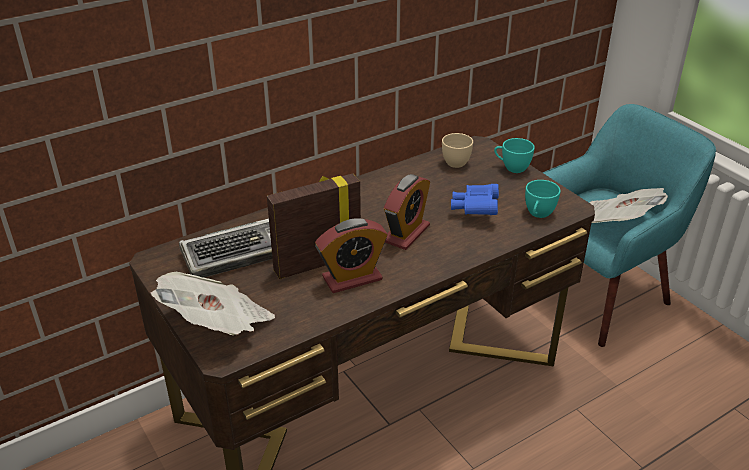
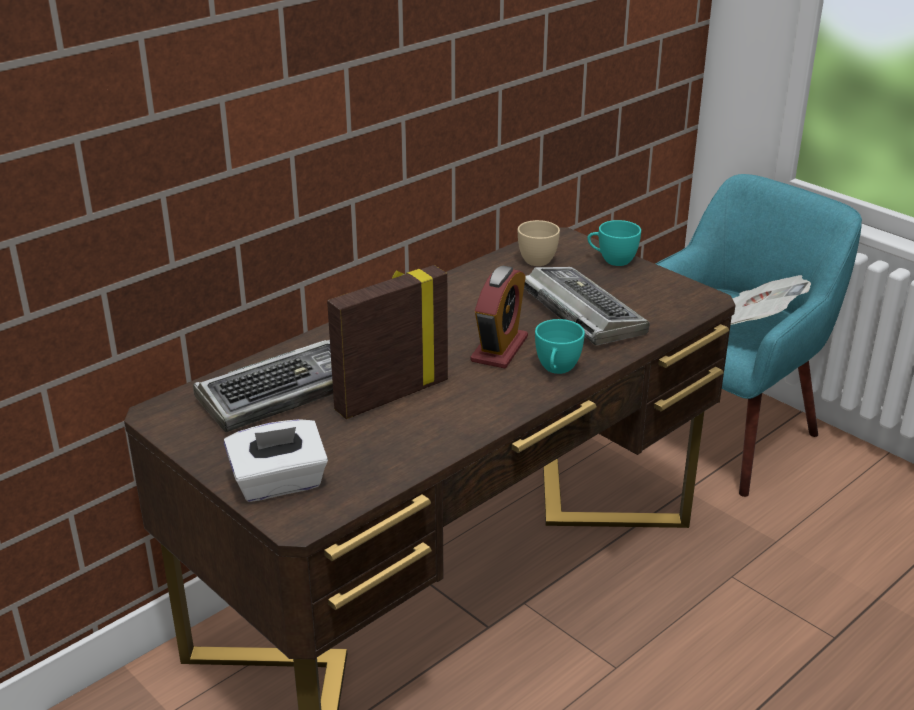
camera: 10 degrees left, 5 degrees down
(218, 325) = (279, 484): newspaper -> white tissue box
(352, 278) = (445, 409): alarm clock -> none
(475, 209) = (581, 313): blue binoculars -> keyboard
(538, 215) = (664, 312): turquoise cup -> turquoise cup (556, 370)

